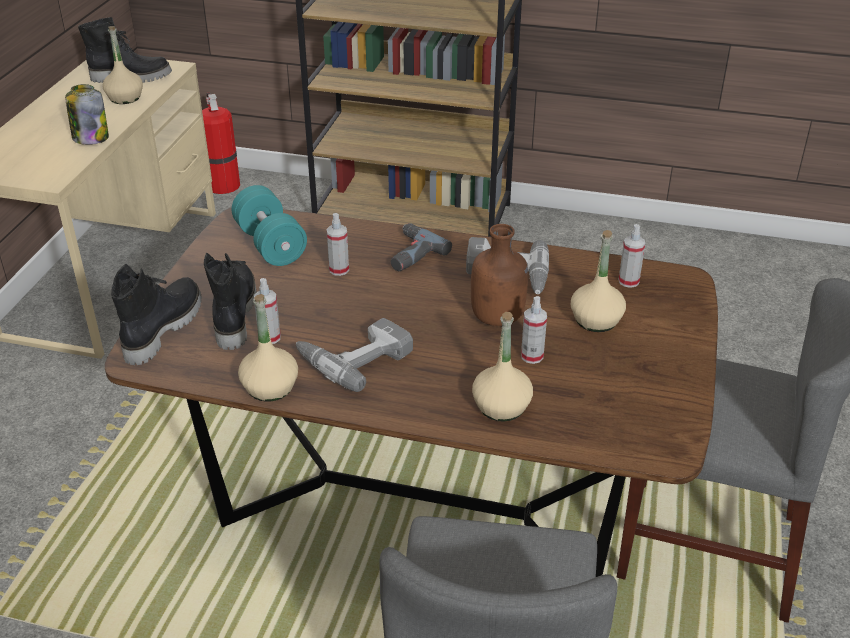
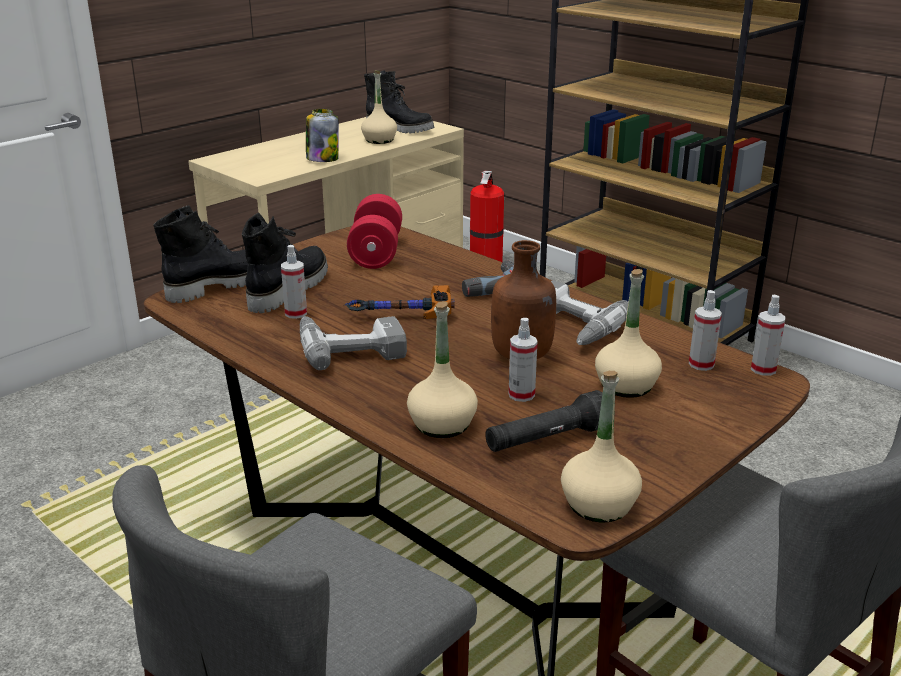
camera: 30 degrees right, 10 degrees down
(269, 387) = (252, 347): beige bottle -> beige bottle (598, 504)
(270, 245) = (376, 252): turquoise dumbbell -> red dumbbell
(339, 269) = (414, 283): spray bottle -> spray bottle (763, 369)
(364, 312) = (399, 318): none -> hammer
(587, 391) = (546, 440): none -> black flashlight

